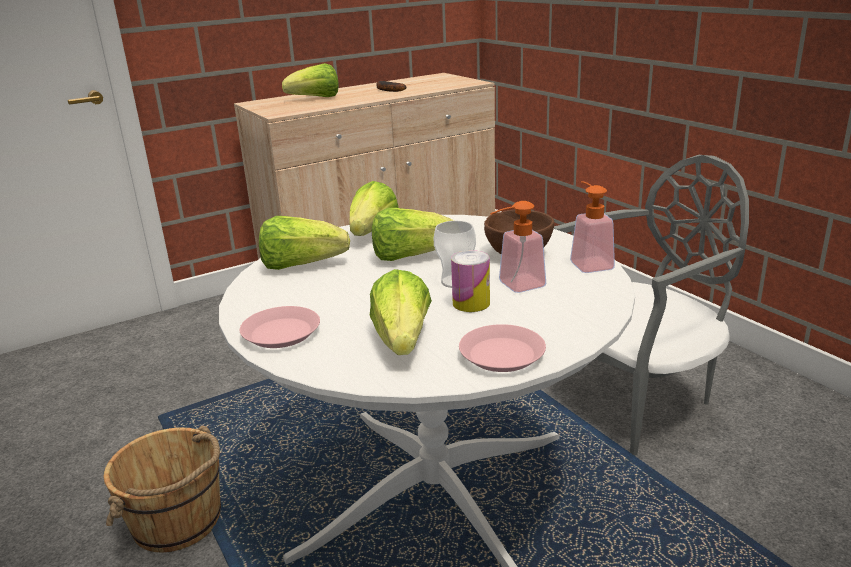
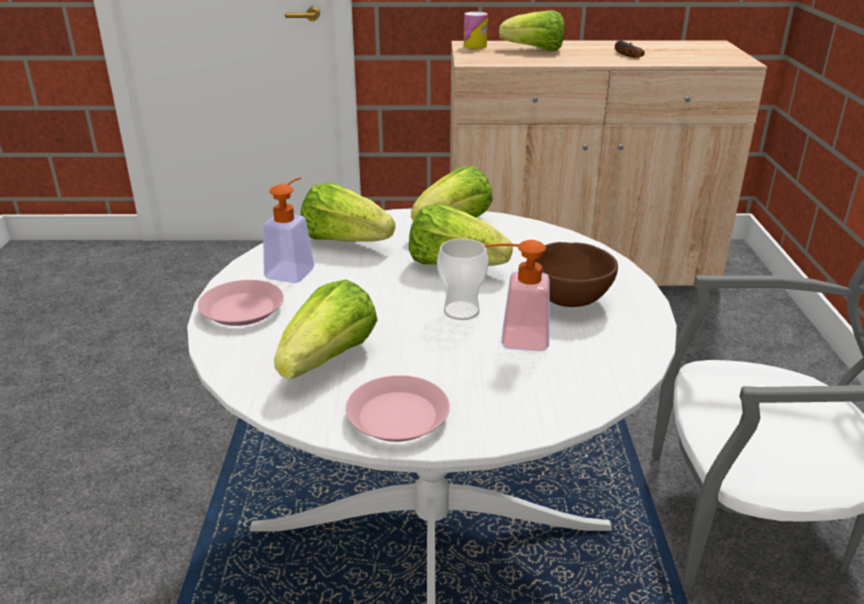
camera: 30 degrees right, 5 degrees up
(178, 521) = (205, 448): brown bucket -> none
(471, 303) = (444, 342): can -> can (475, 46)
(588, 263) = (635, 339): soap dispenser -> soap dispenser (294, 269)

